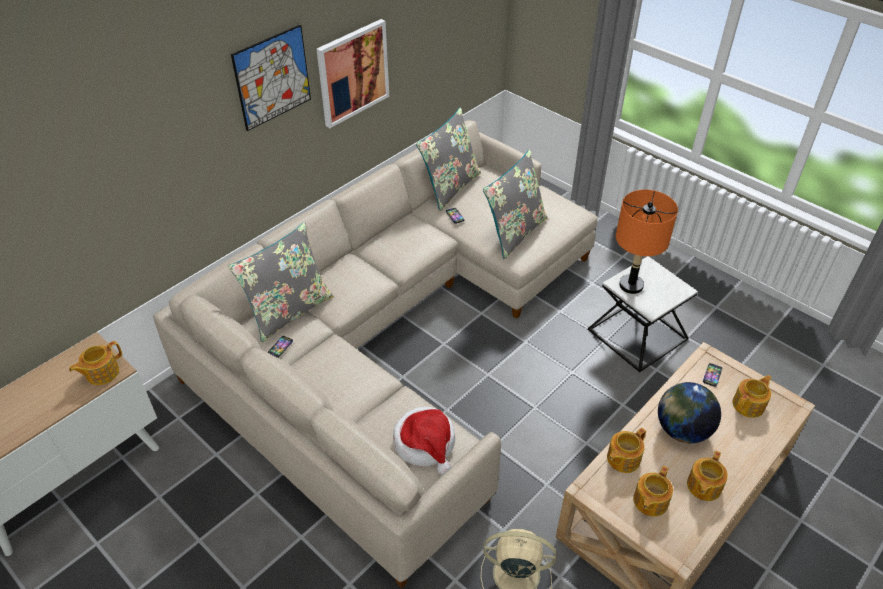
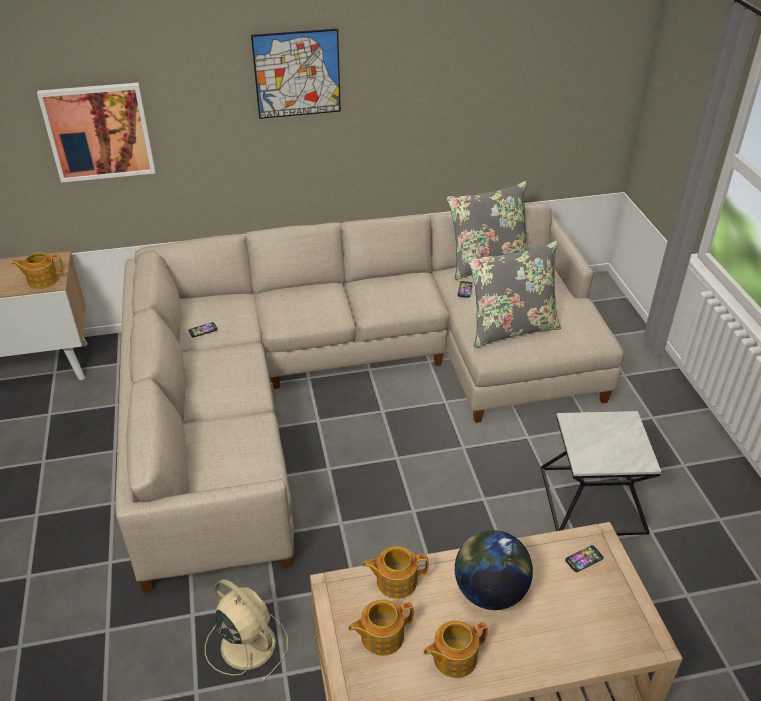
camera: 35 degrees right, 5 degrees down
(289, 311) = (238, 306): grey pillow -> none
(353, 73) = (400, 101): picture -> picture (99, 132)
(426, 444) = (233, 465): hat -> none
(631, 285) = (586, 430): orange table lamp -> none
(749, 405) = (596, 611): teapot -> none

